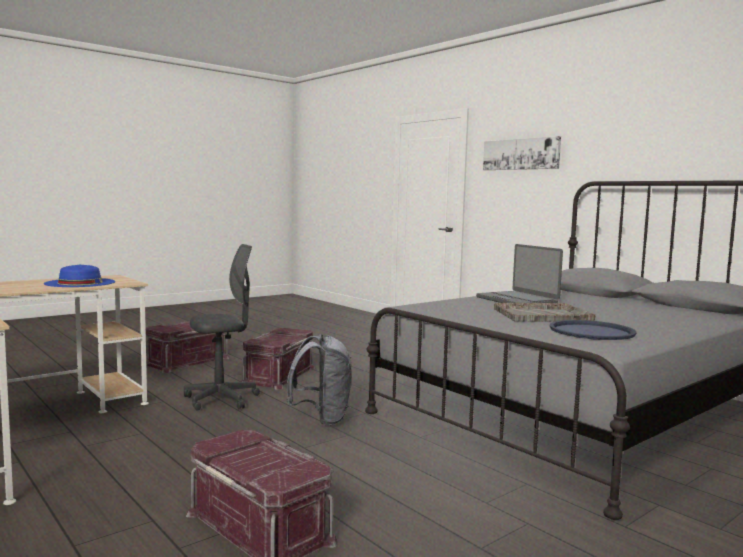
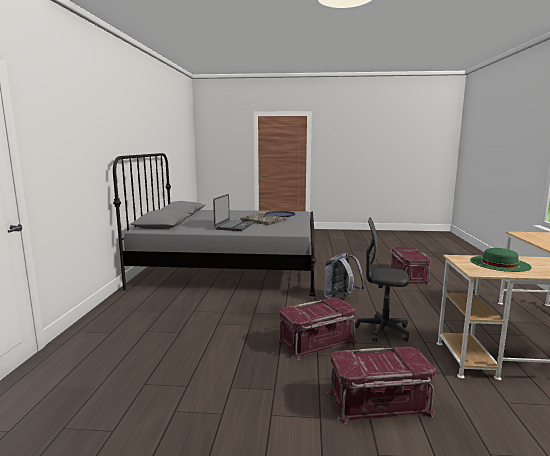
camera: 135 degrees left, 5 degrees up
(80, 283) = (499, 263): blue hat -> green hat
(521, 154) = (68, 131): picture -> none

